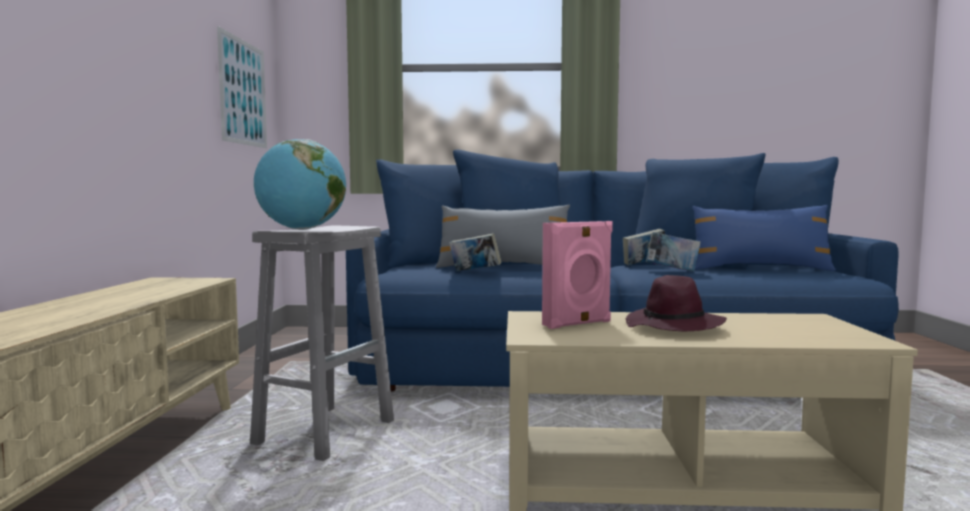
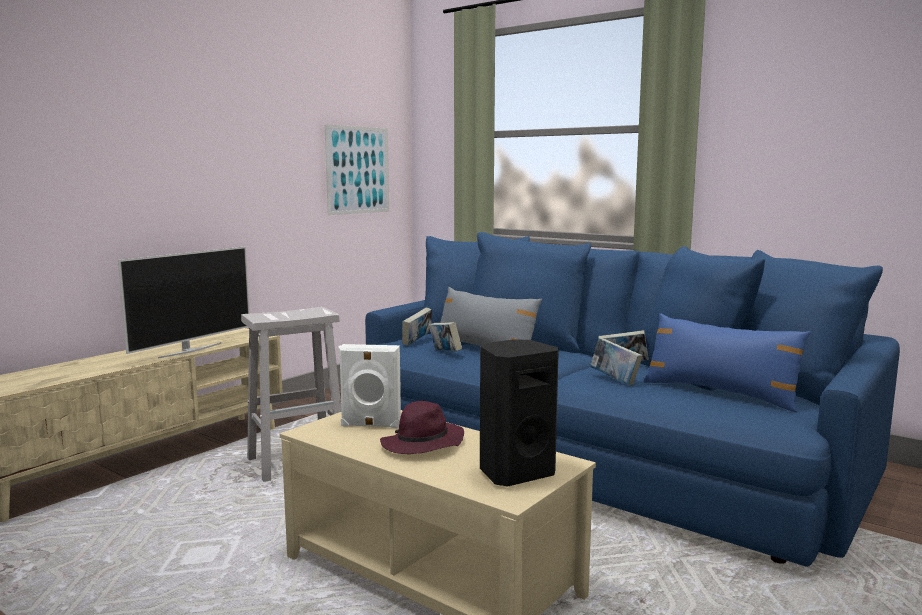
camera: 35 degrees right, 5 degrees up
(145, 297) = (190, 350): none -> television
(302, 229) = (268, 316): globe -> none
(418, 269) = (417, 342): none -> book
(578, 324) = (371, 425): pink speaker -> white speaker
(809, 328) = (515, 472): none -> black speaker

